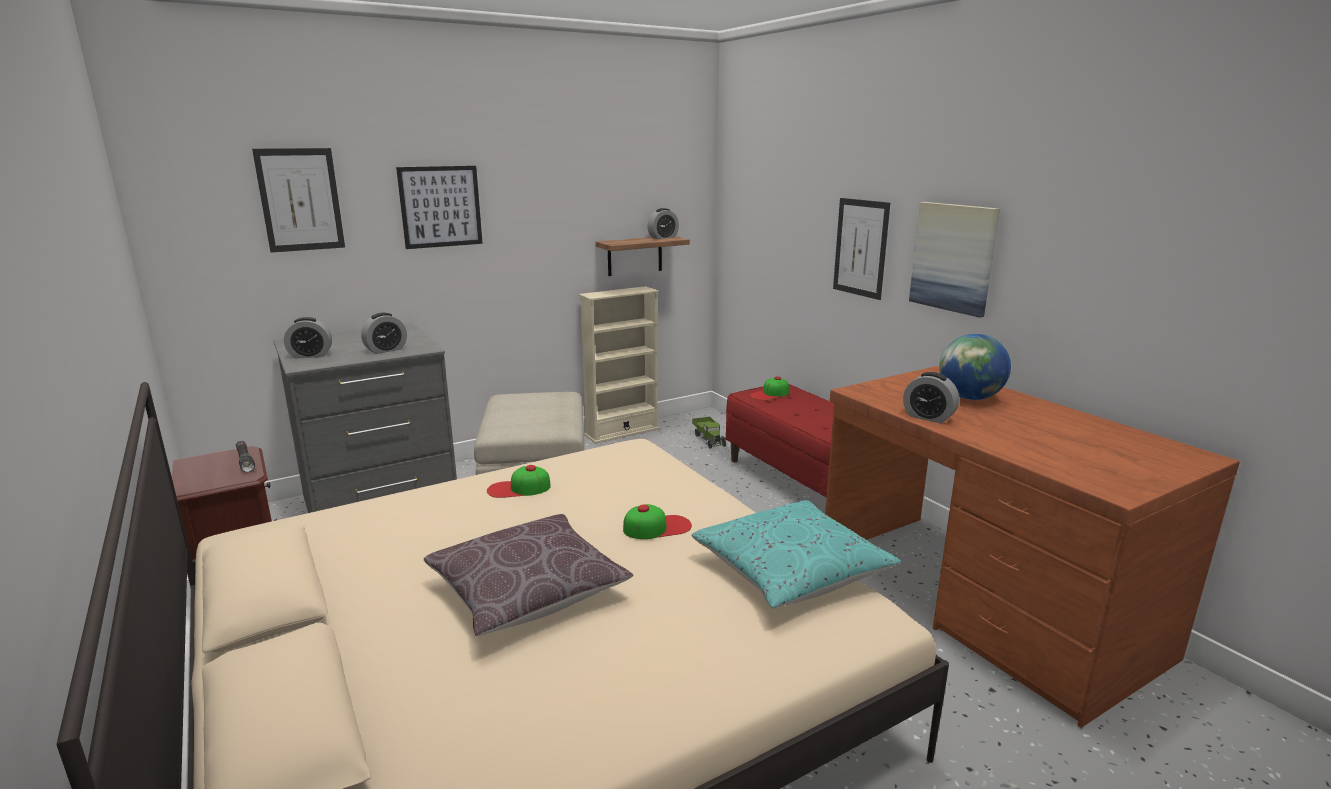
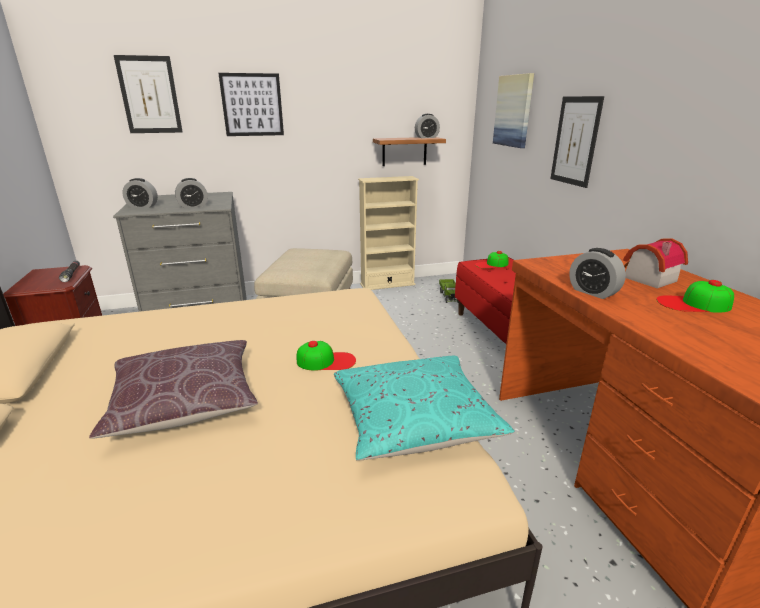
camera: 15 degrees right, 5 degrees up
(518, 488) = (246, 315): cap -> cap (693, 304)
(953, 257) = (655, 145): picture -> picture (513, 111)
(969, 398) = (646, 278): globe -> toy house

